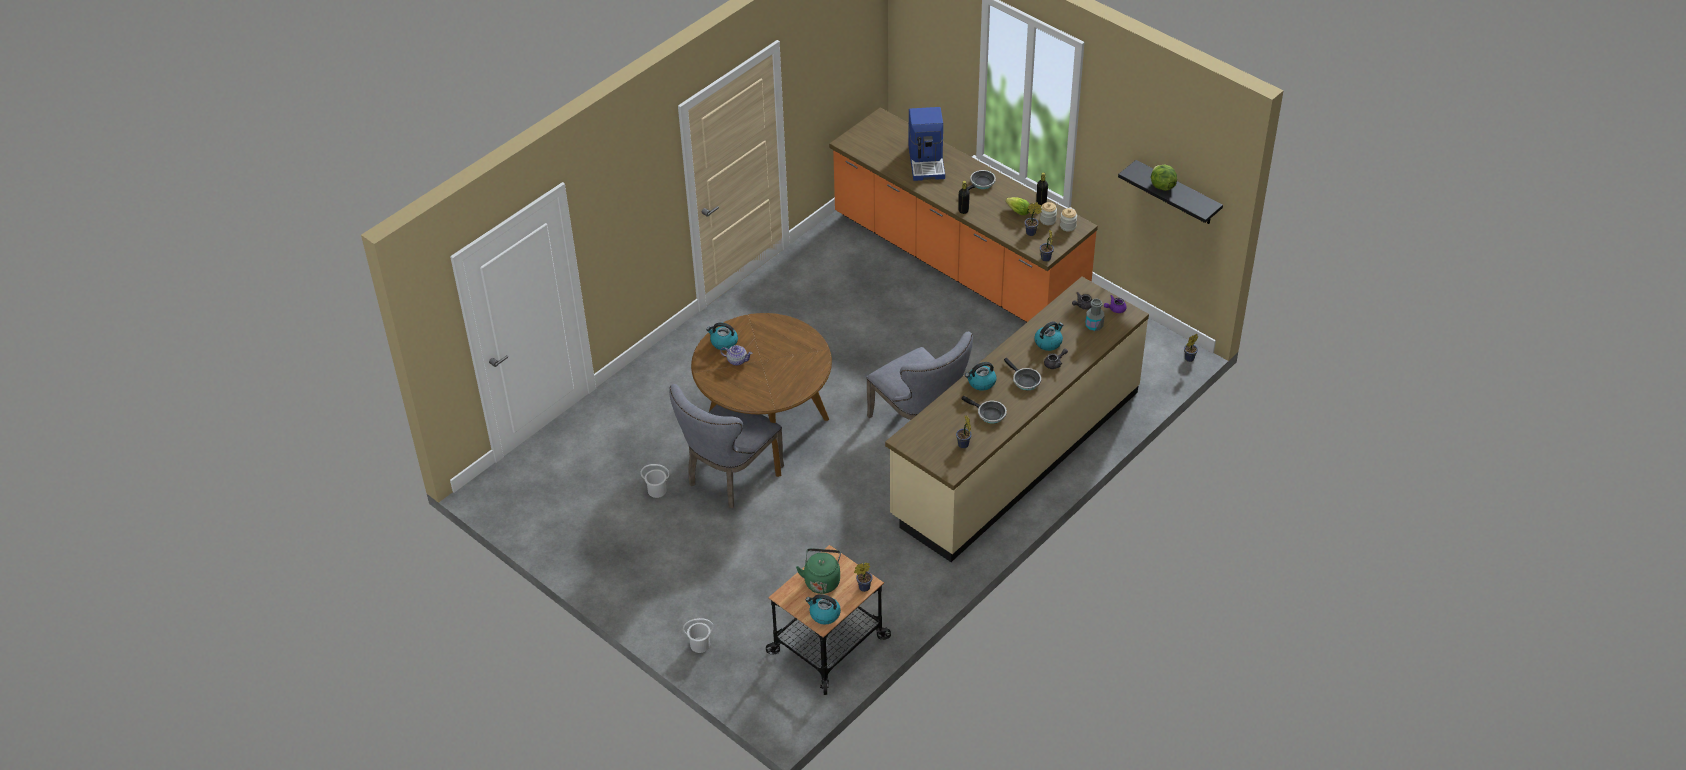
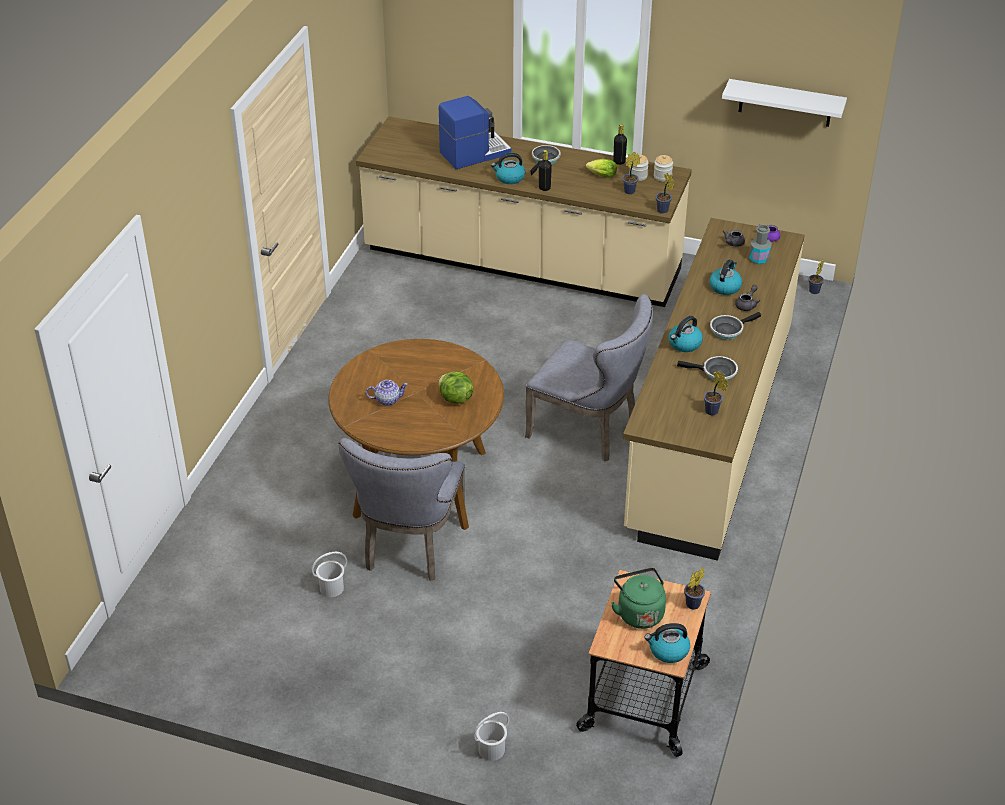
camera: 25 degrees left, 5 degrees down
(723, 342) = (359, 385): kettle -> kettle (509, 178)
(927, 161) = (474, 153): coffee machine -> coffee machine turned 90 degrees counterclockwise
(957, 262) = (522, 263): orange counter -> beige counter
(1024, 380) = (728, 329): frying pan -> frying pan turned 120 degrees clockwise
(1162, 186) = (774, 95): lettuce -> lettuce (455, 399)
(1177, 193) = (785, 103): black shelf -> white shelf

